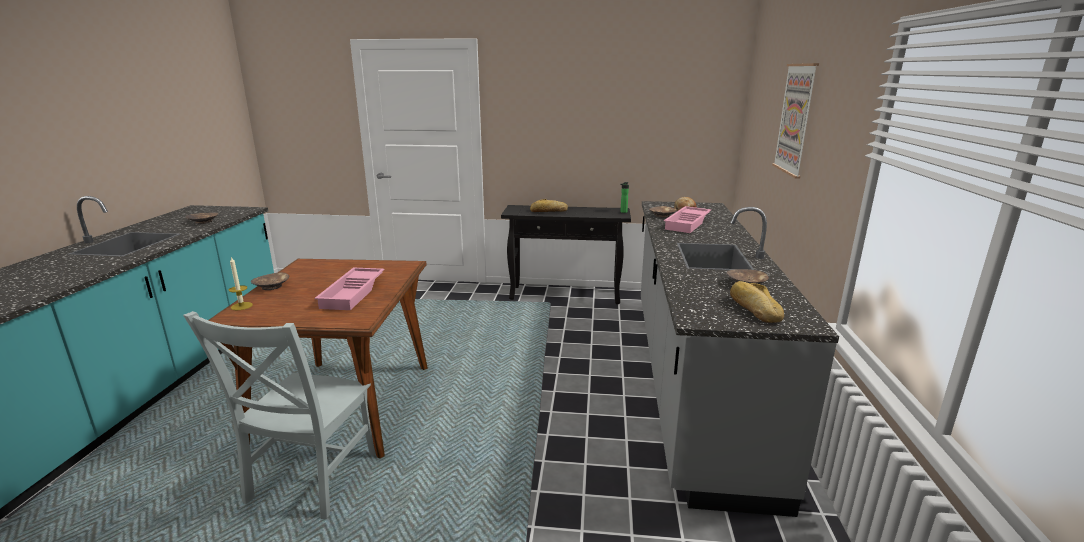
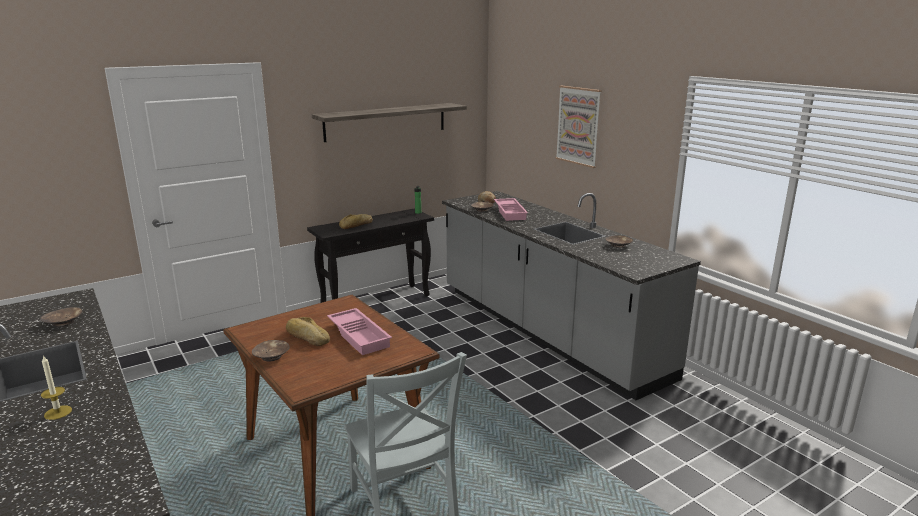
camera: 40 degrees left, 0 degrees up
(241, 306) = (289, 378): candle -> candle (58, 412)
(605, 108) = (386, 122): none -> shelf
(754, 309) = (647, 258): bread -> bread (307, 337)

